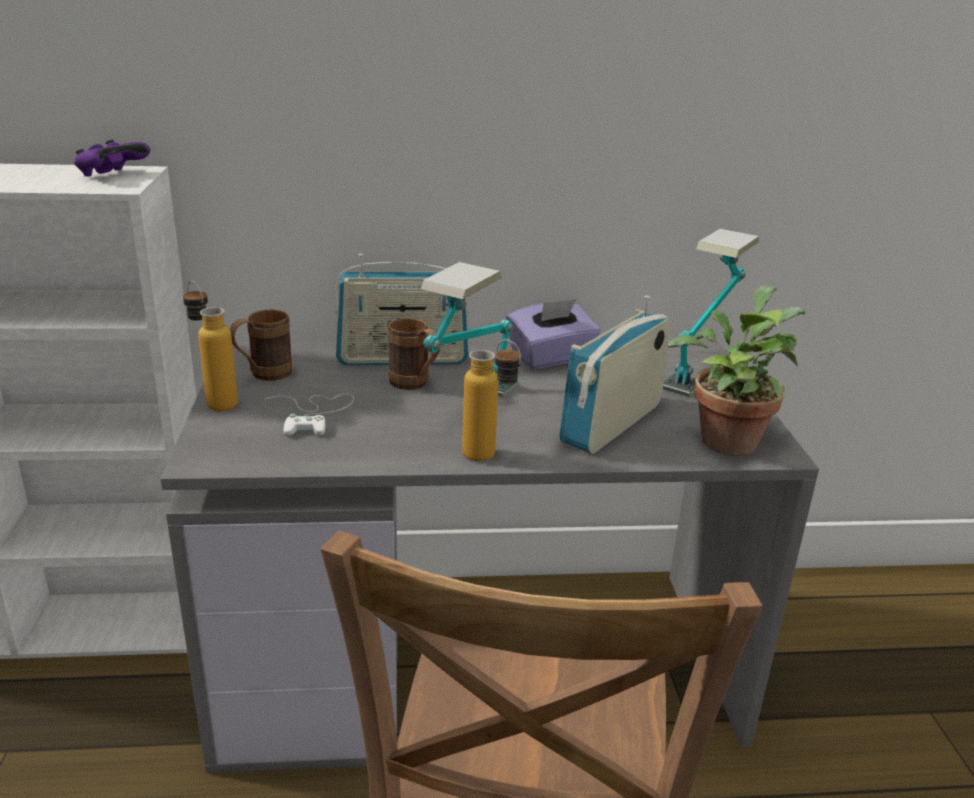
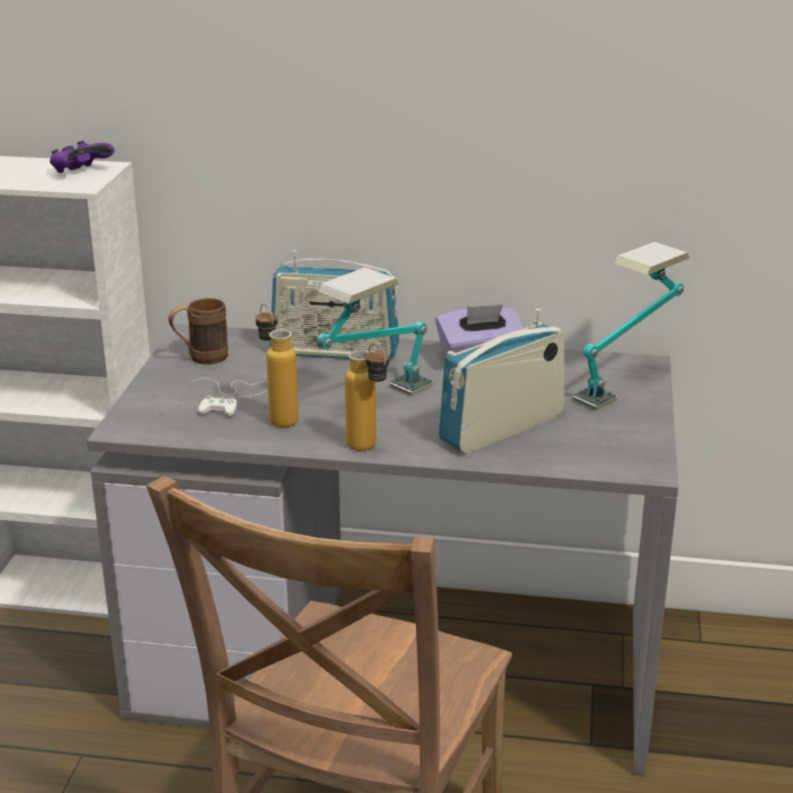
camera: 15 degrees right, 0 degrees up
(215, 401) = (151, 379): bottle -> bottle (278, 417)
(415, 385) = (334, 378): brown mug -> none
(727, 438) = (606, 452): potted plant -> none

